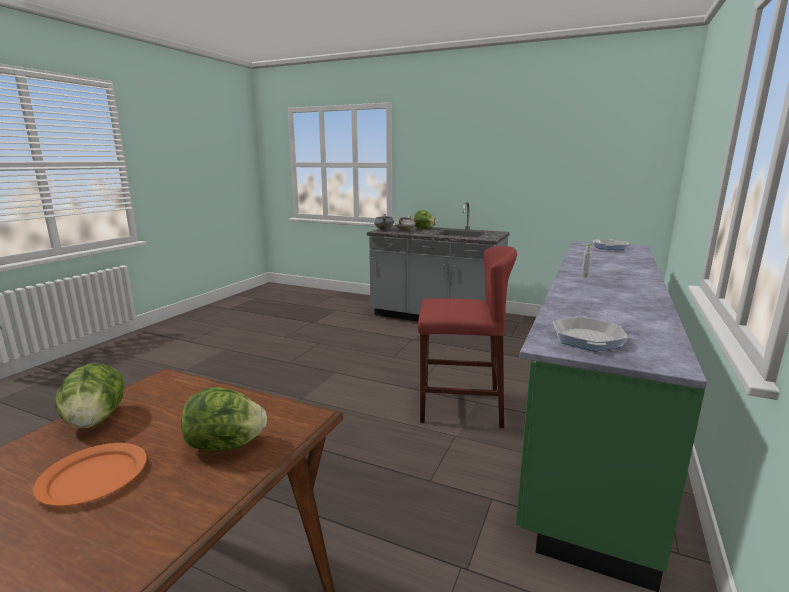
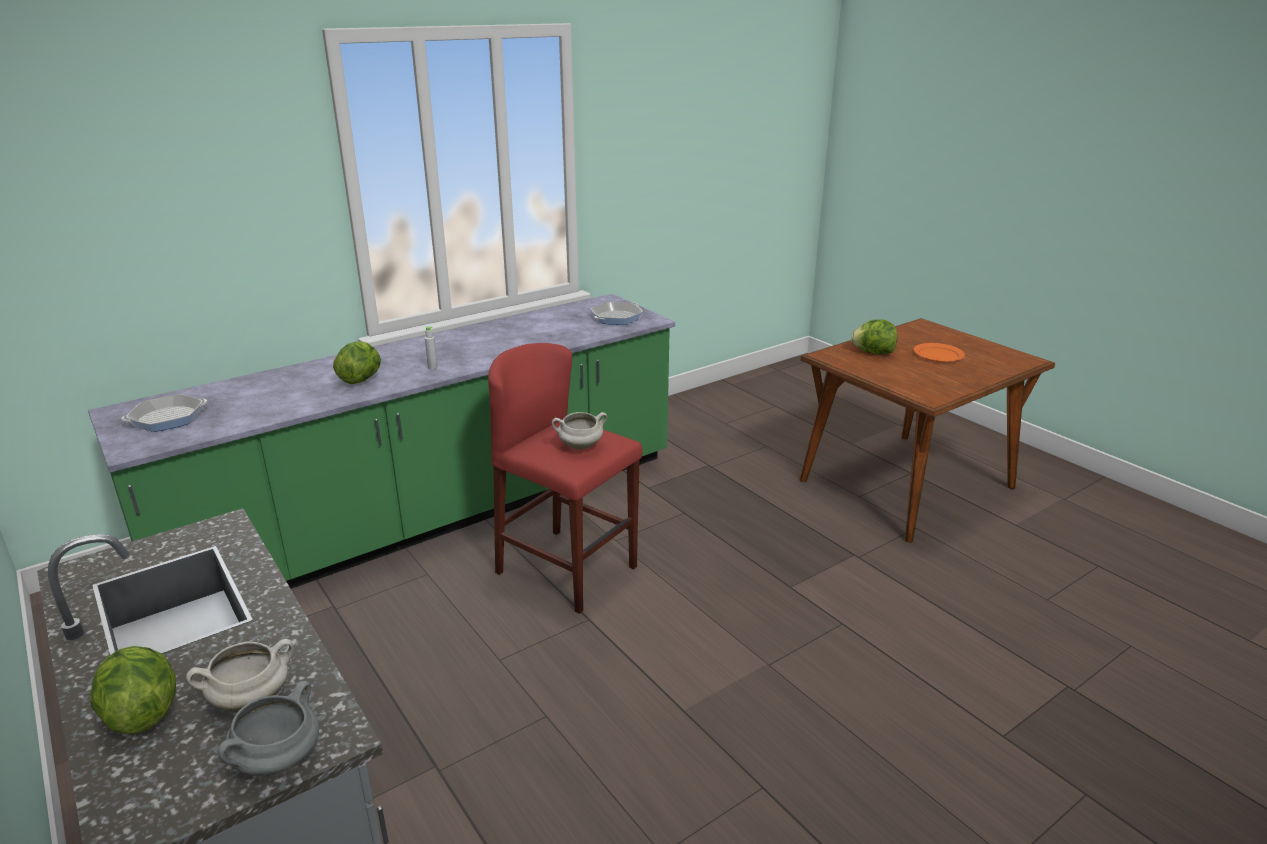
camera: 150 degrees left, 10 degrees up
(95, 421) = (960, 380): lettuce -> lettuce (361, 379)
(447, 305) = (580, 446): none -> white cooking pot

